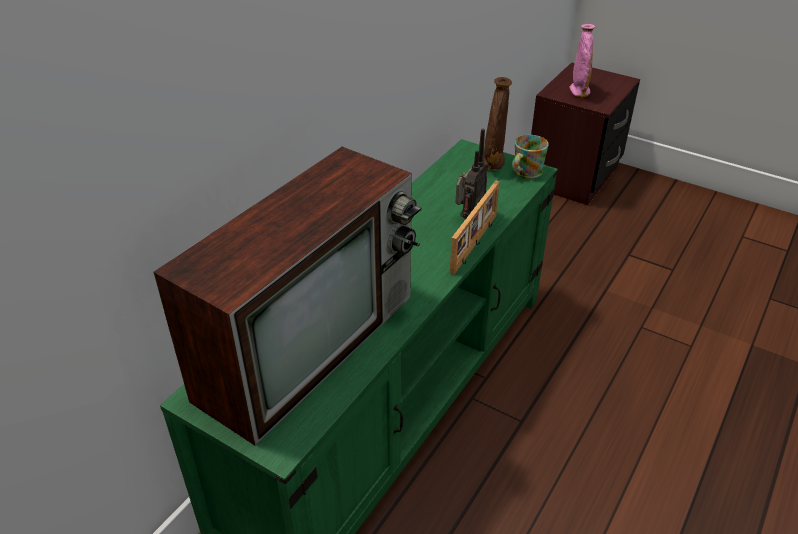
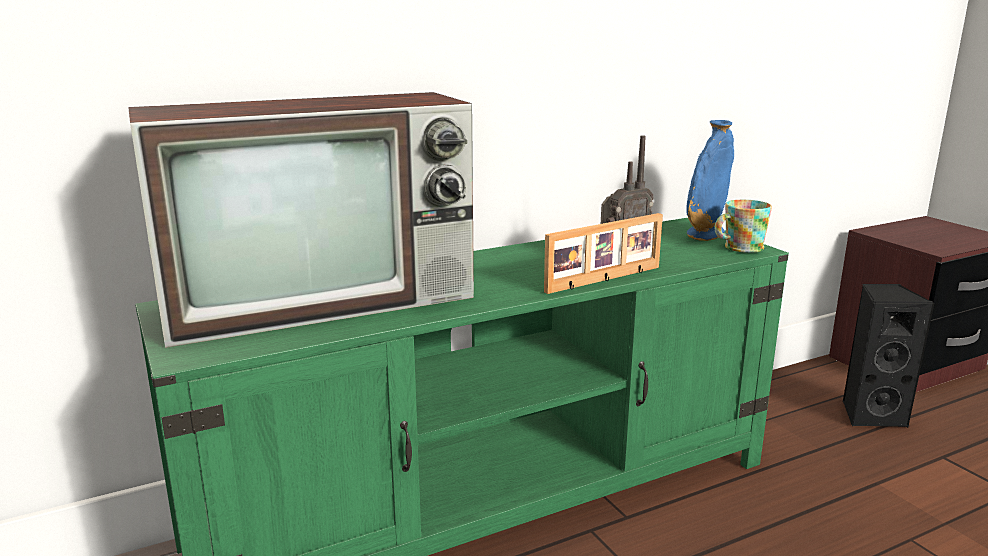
camera: 30 degrees right, 20 degrees down
(492, 161) = (705, 235): brown vase -> blue vase
(575, 232) = (871, 414): none -> black speaker
(579, 91) = (914, 235): pink vase -> none

